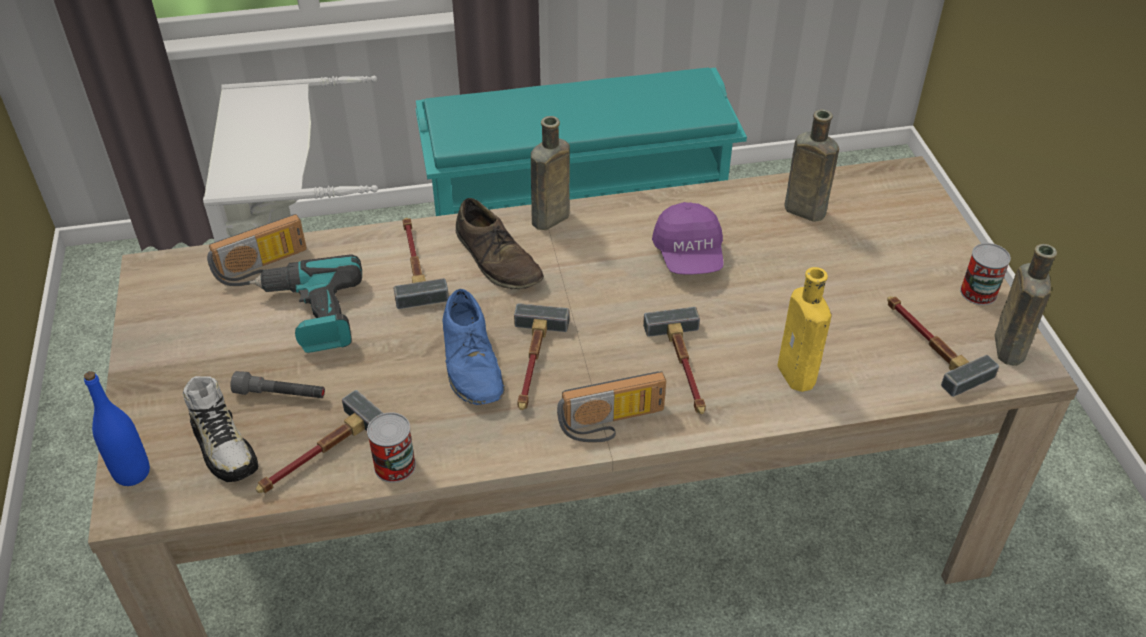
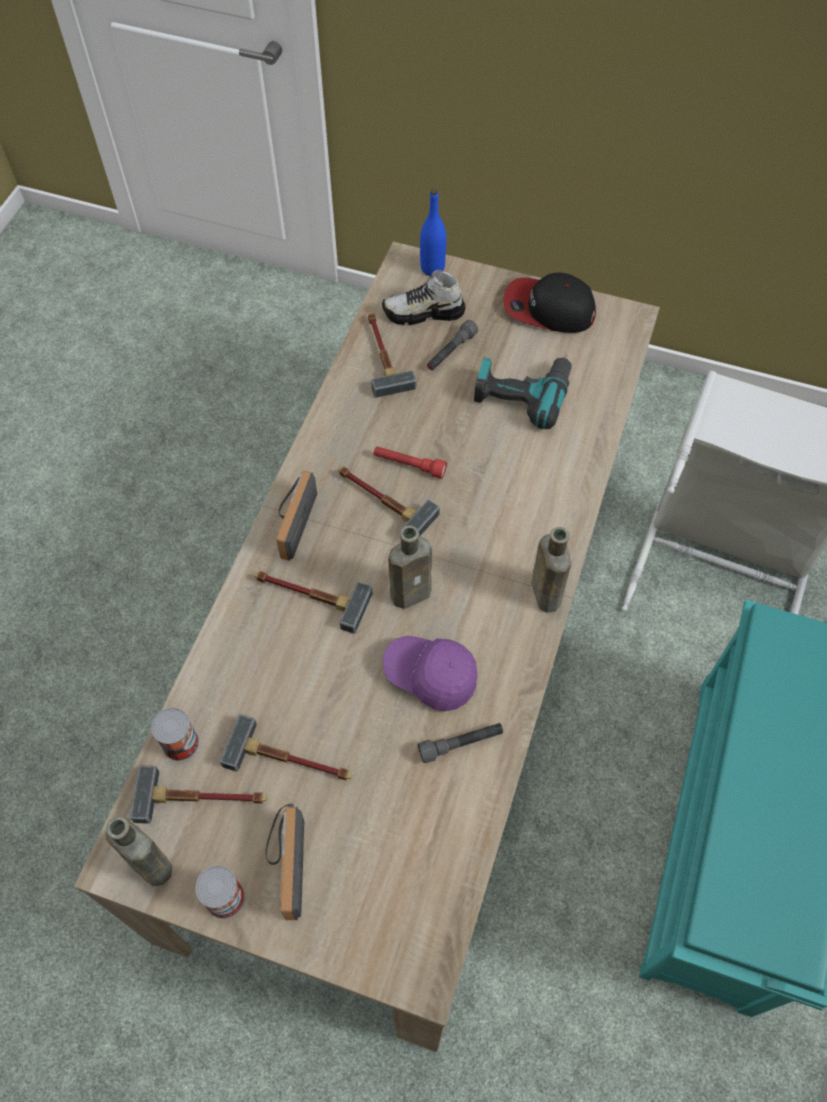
camera: 120 degrees right, 15 degrees up
(165, 338) = (548, 309): none -> cap
(262, 268) = (594, 379): radio -> radio (284, 865)
(395, 465) = (346, 388): can -> can (180, 743)
(414, 264) = (542, 473): hammer -> hammer (291, 761)
(472, 362) = (409, 465): blue shoe -> red flashlight
(498, 259) = (514, 530): brown shoe -> none
(730, 217) = (461, 744): none -> grey flashlight
(798, 376) = (245, 670): yellow bottle -> none
(801, 209) = (433, 819): brown bottle -> brown bottle (413, 592)

